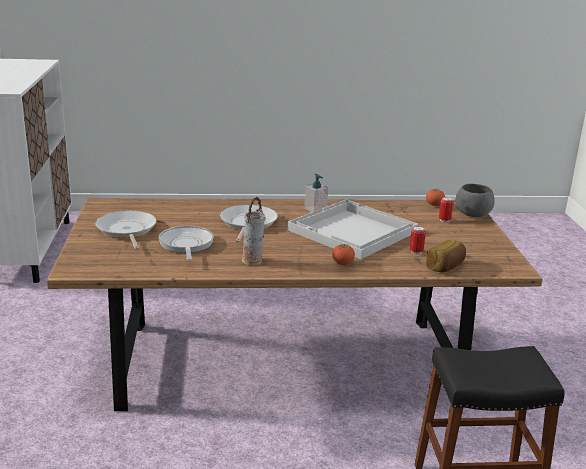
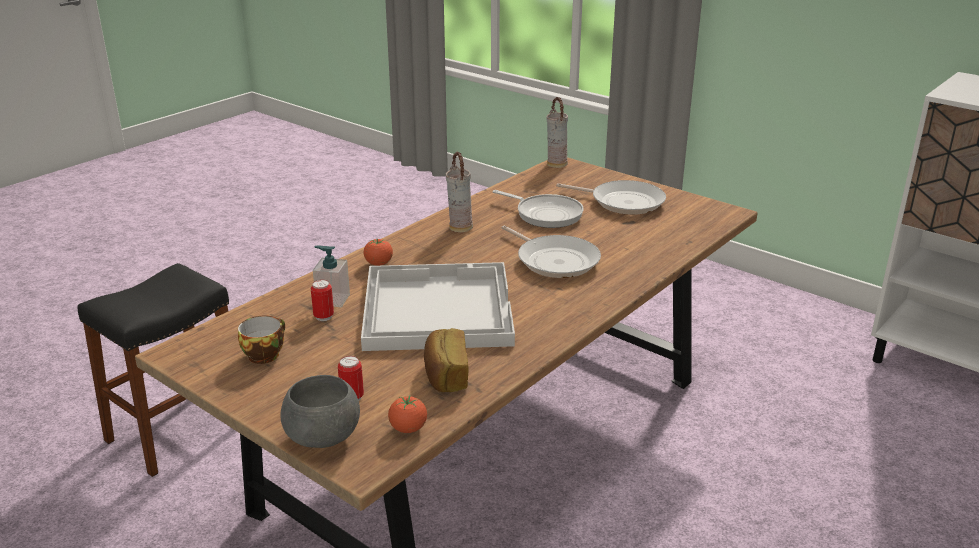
camera: 135 degrees right, 5 degrees up
(76, 272) = (556, 164): none -> vase
(315, 209) = (537, 320): soap dispenser -> soap dispenser (333, 299)
(446, 267) = (266, 312): bread -> bread (445, 375)
(468, 249) = (264, 354): none -> cup

